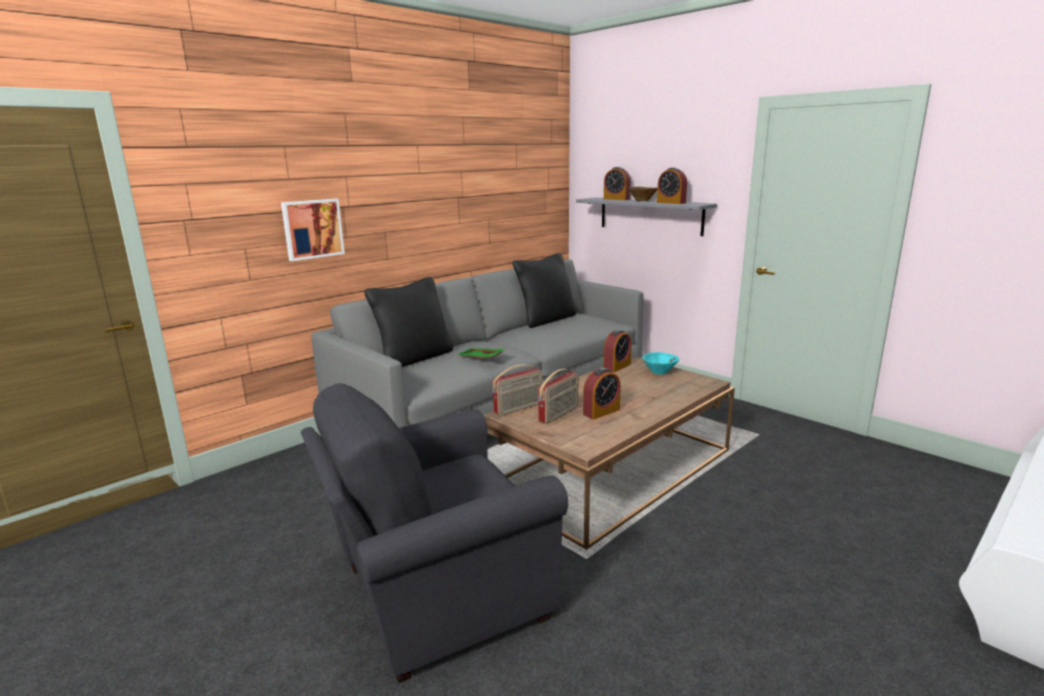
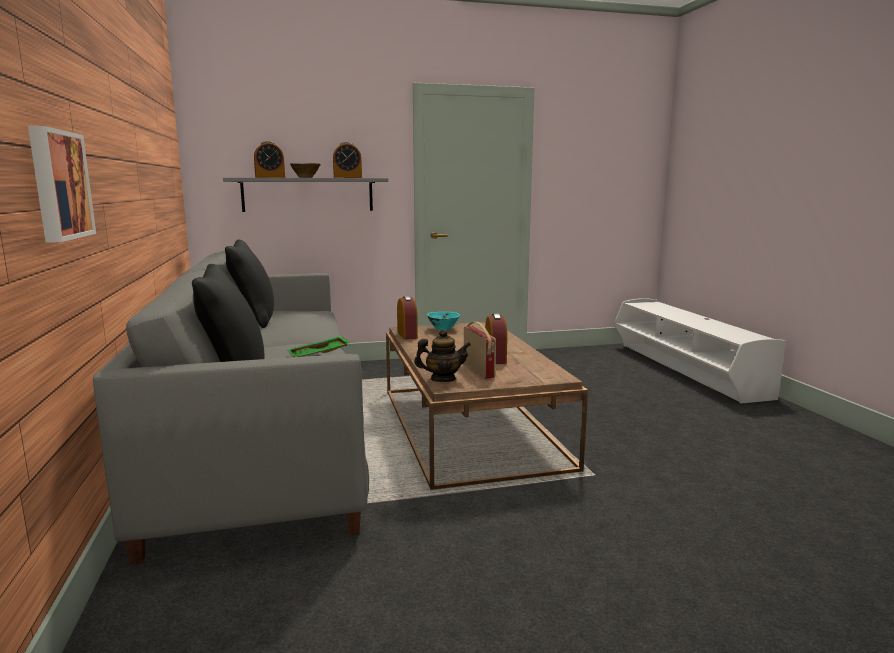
camera: 60 degrees left, 5 degrees down
(434, 594) = (599, 563): grey armchair -> none
(519, 408) = (442, 379): radio -> teapot

